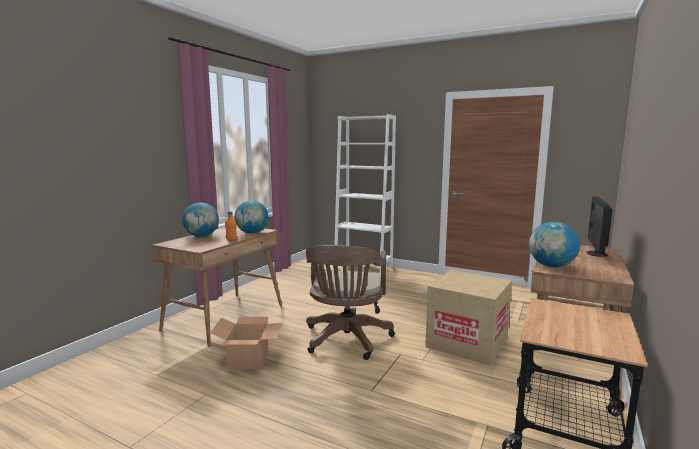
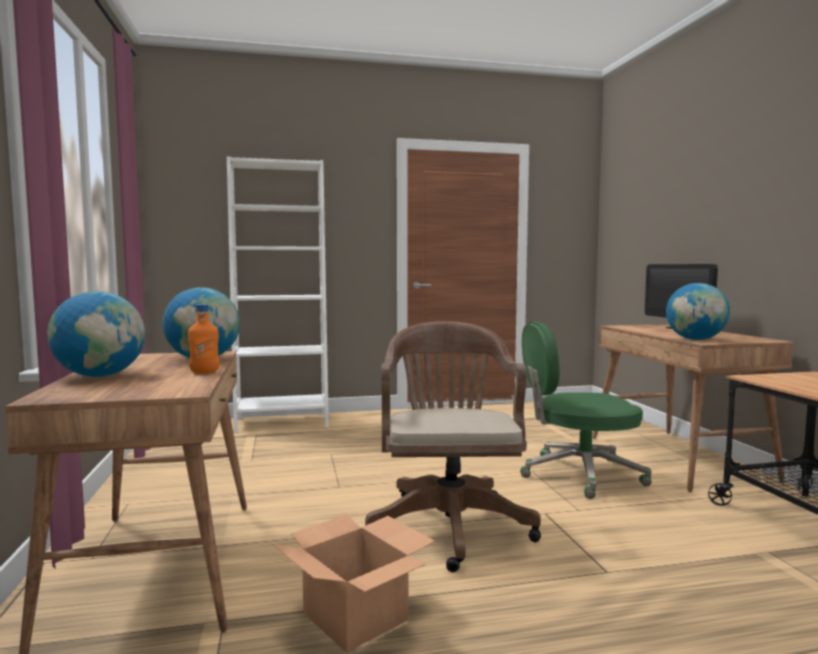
camera: 40 degrees left, 5 degrees down
(346, 340) = (449, 523): brown office chair -> brown office chair turned 150 degrees counterclockwise
(467, 342) = (579, 474): cardboard box -> green office chair

